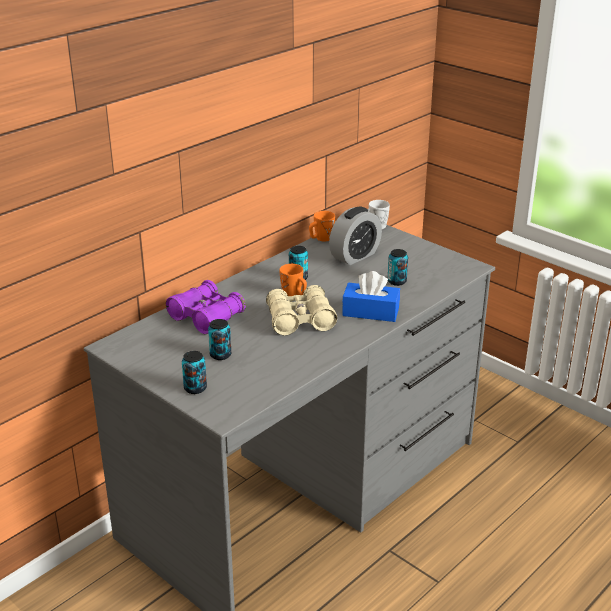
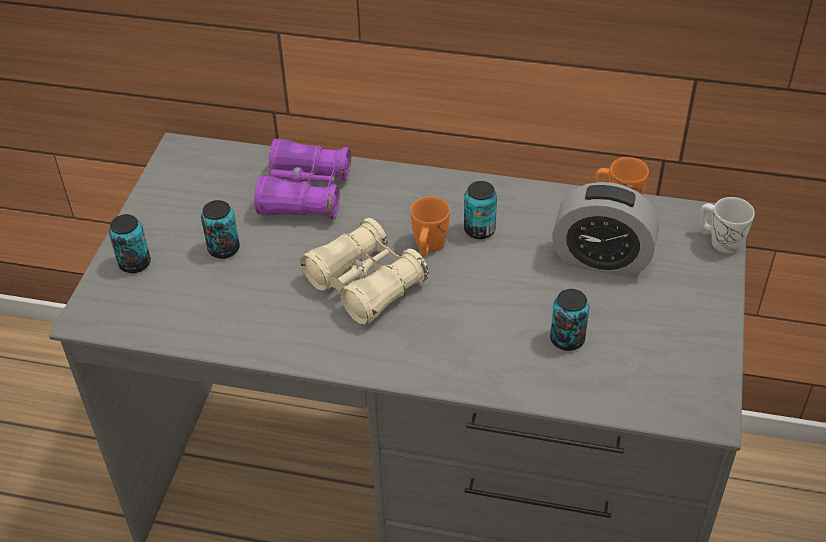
camera: 60 degrees right, 15 degrees up
(370, 312) = (449, 347): blue tissue box -> none

